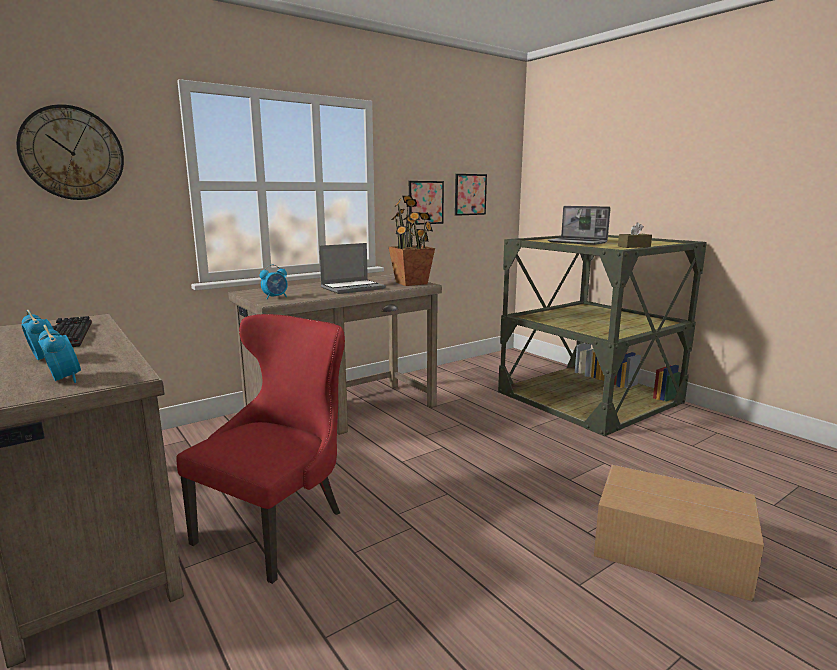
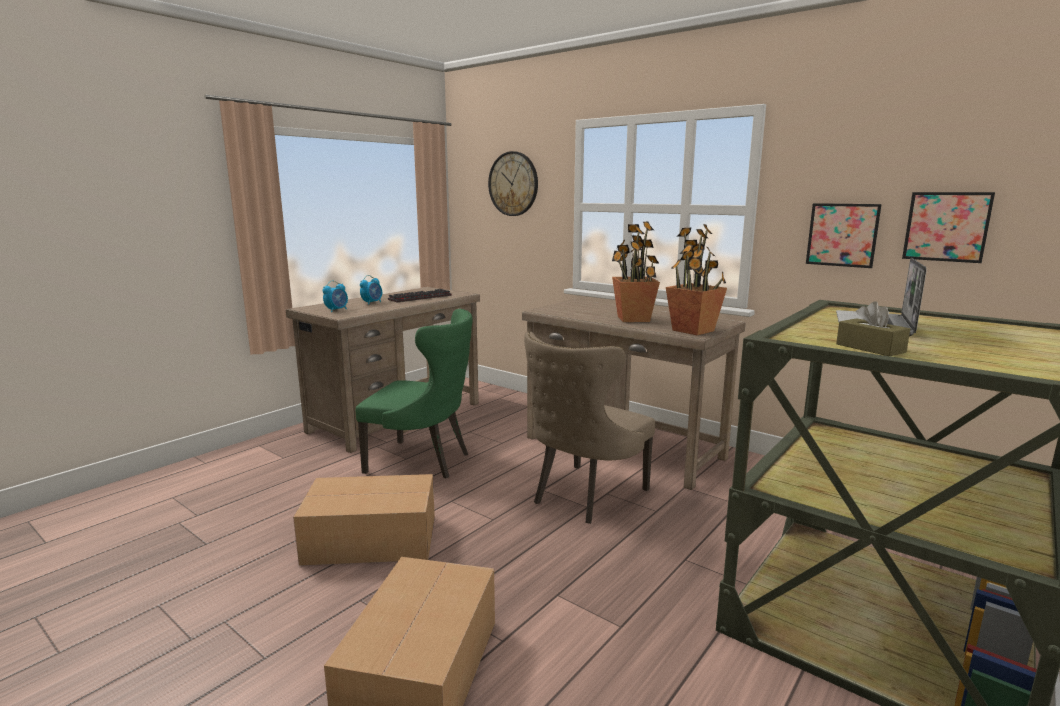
camera: 75 degrees right, 0 degrees up
(275, 297) = (562, 309): alarm clock -> none
(278, 526) = (423, 461): red chair -> green chair
(353, 288) = (632, 319): laptop -> potted plant
(424, 445) = (585, 495): none -> beige chair
(461, 577) = (369, 539): none -> cardboard box

